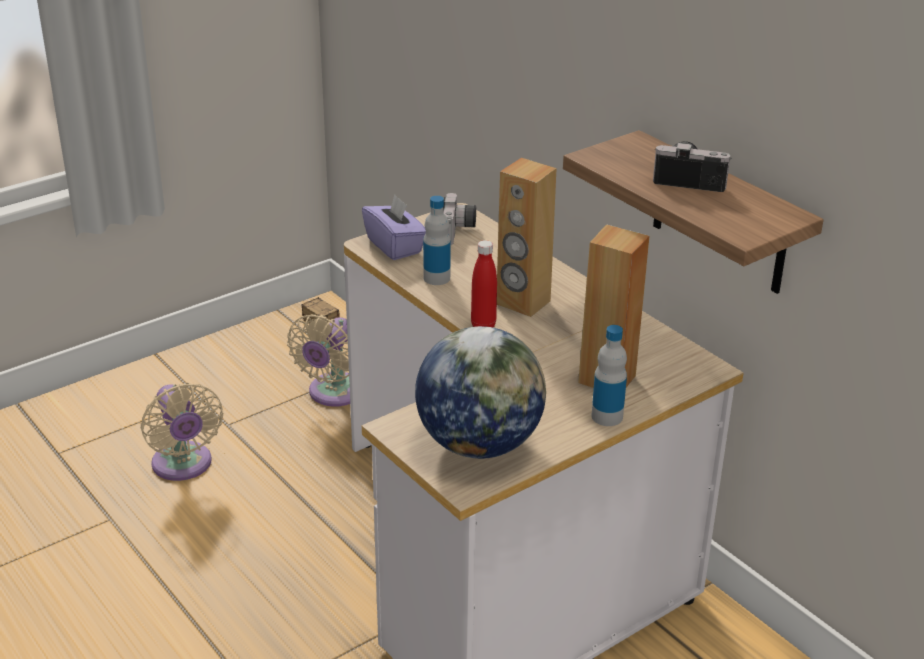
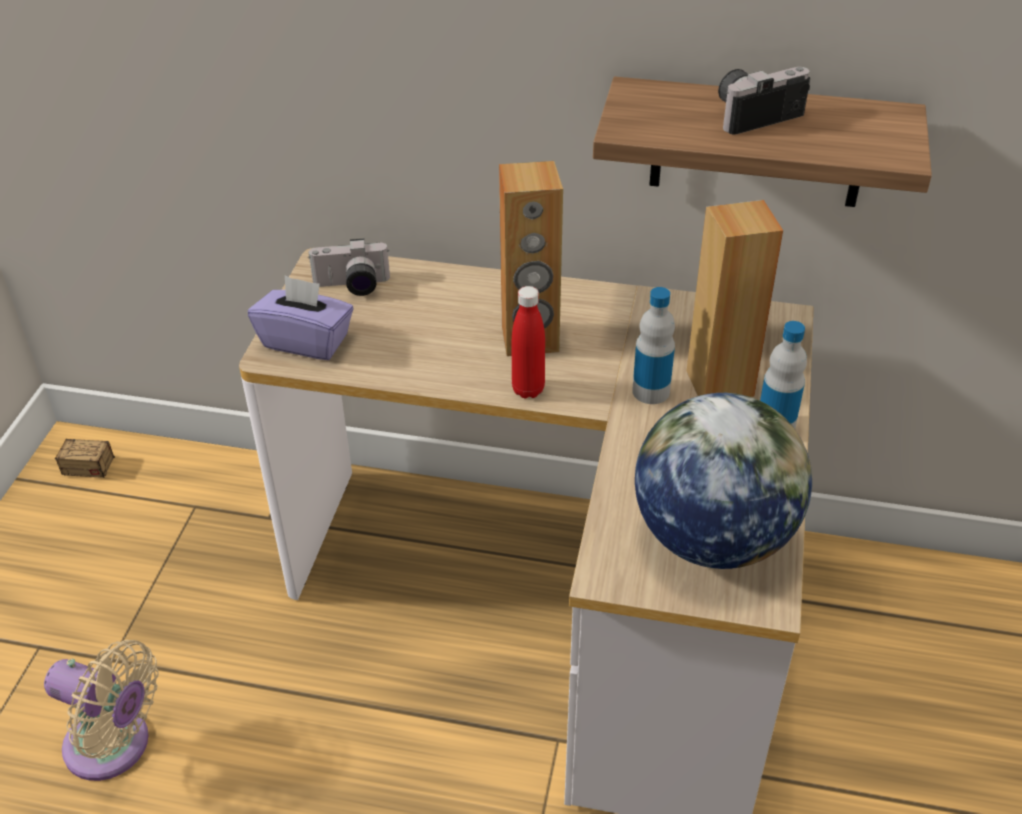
camera: 40 degrees left, 10 degrees up
(333, 394) = (196, 546): beige fan -> none
(436, 278) = (404, 357): bottle -> bottle (651, 391)
(458, 231) = (352, 287): camera -> camera turned 120 degrees clockwise

